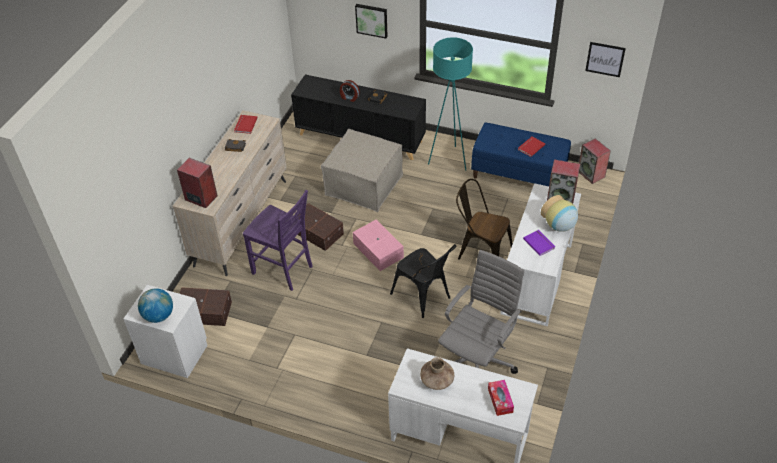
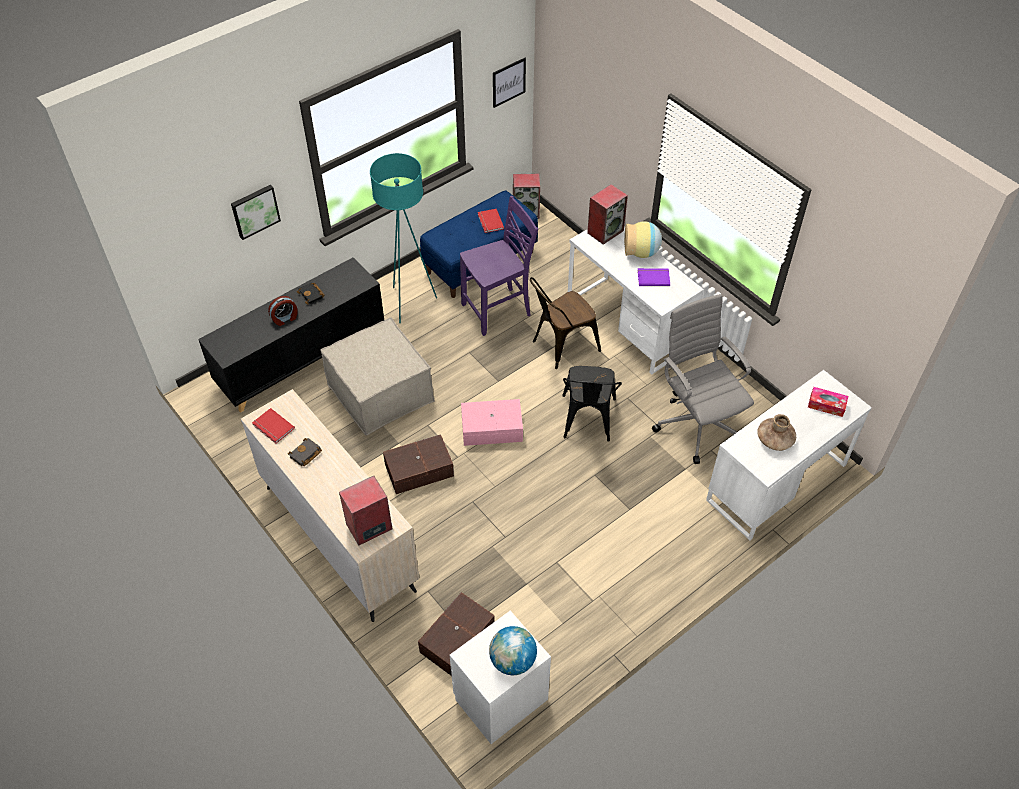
camera: 60 degrees left, 5 degrees up
(283, 270) = (452, 529): purple chair -> purple chair (498, 311)
(424, 297) = (587, 422): black chair -> black chair turned 105 degrees clockwise

